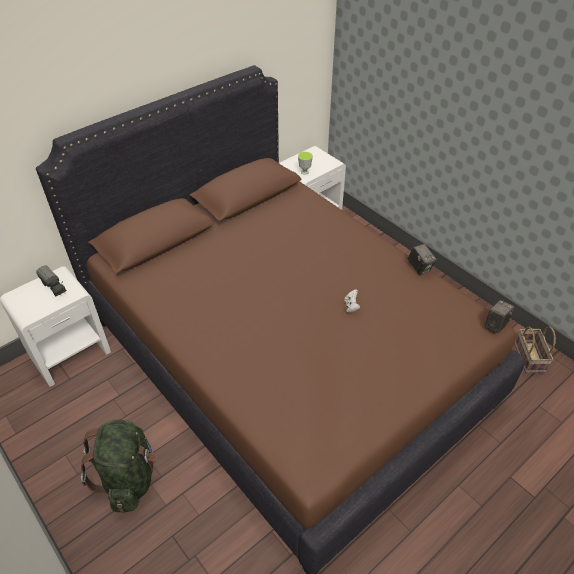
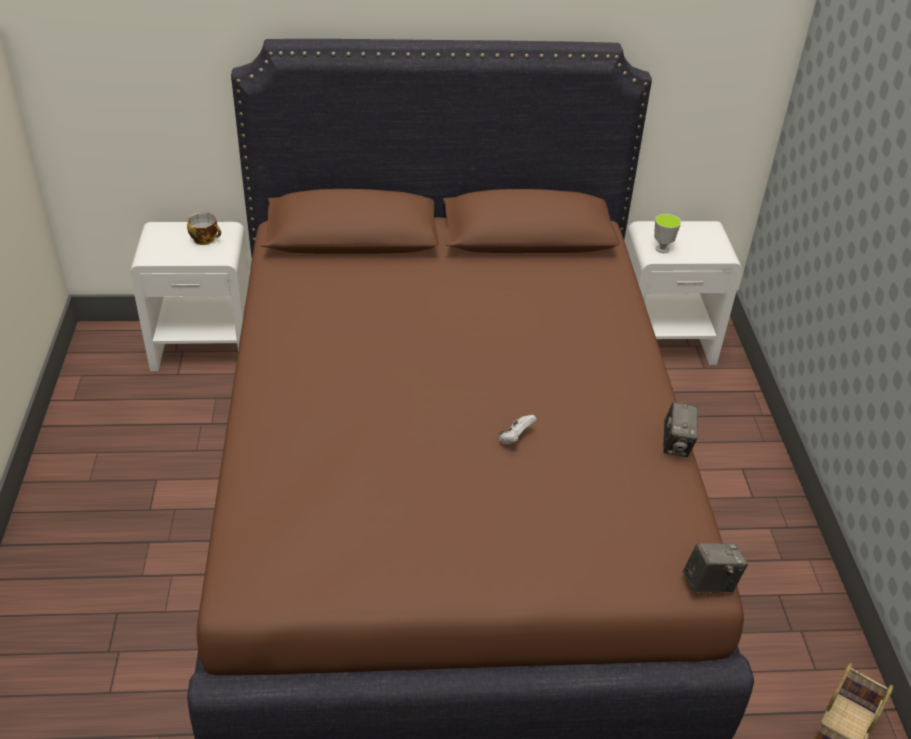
camera: 35 degrees right, 5 degrees down
(54, 286) = (206, 239): toy truck -> cup
(129, 478) = (134, 519): green backpack -> none

